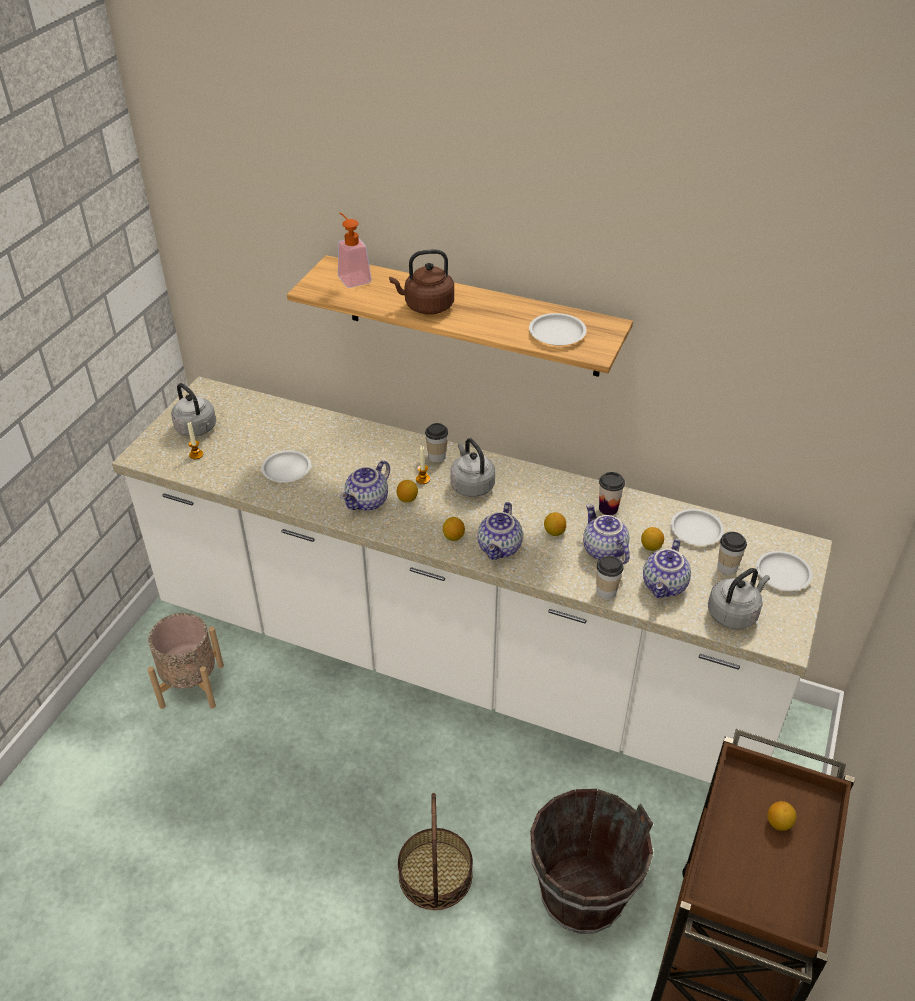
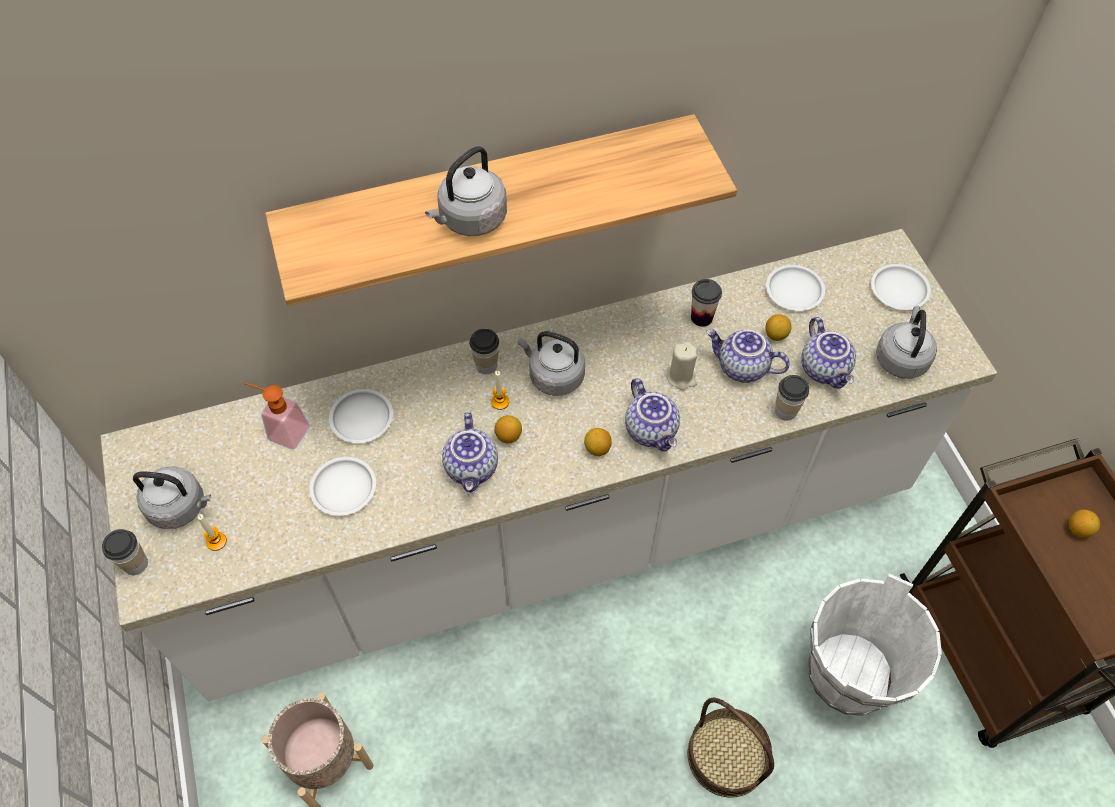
camera: 40 degrees left, 15 degrees up
(352, 277) = (337, 227): soap dispenser -> soap dispenser (283, 431)
(426, 306) = (470, 220): brown kettle -> grey kettle
(554, 532) = (681, 377): lemon -> beige candle
(556, 333) = (643, 175): white plate -> white plate (361, 418)
(582, 894) = (849, 674): brown bucket -> white bucket
(727, 567) = (853, 314): cup -> cup (135, 563)

